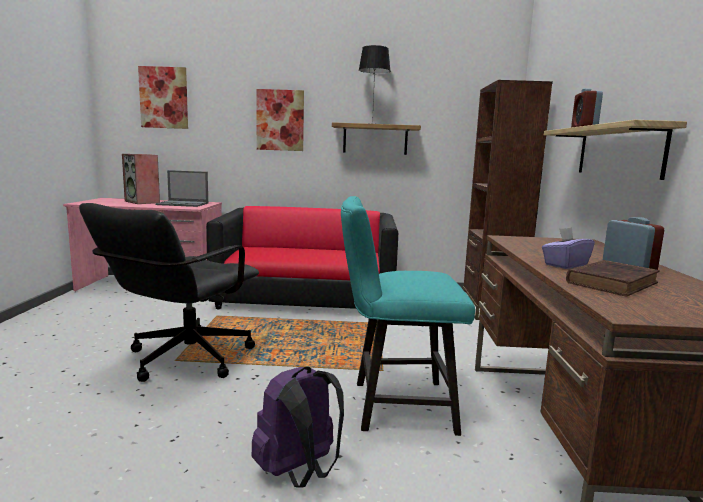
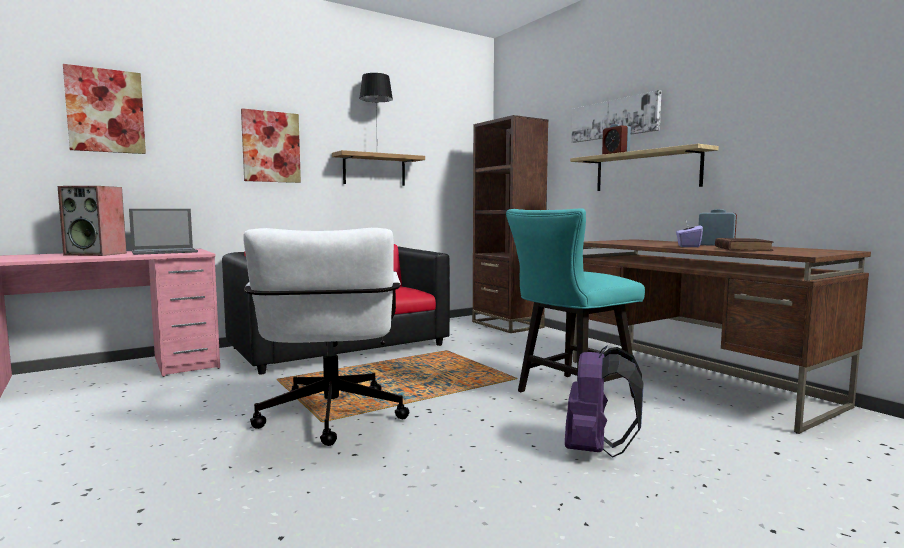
camera: 35 degrees left, 5 degrees down
(181, 361) = (330, 421): black office chair -> white office chair
(602, 80) = (614, 119): none -> picture

